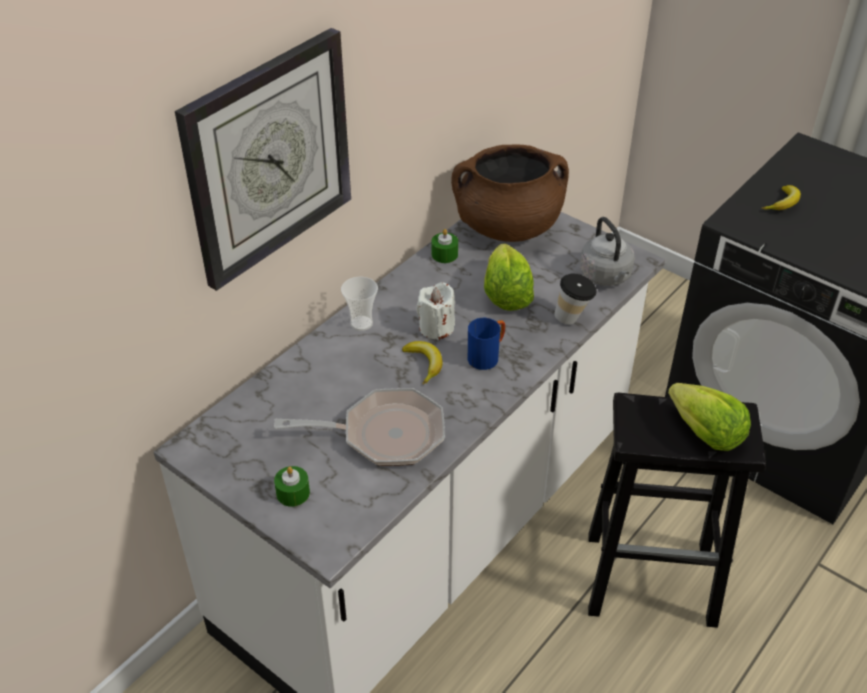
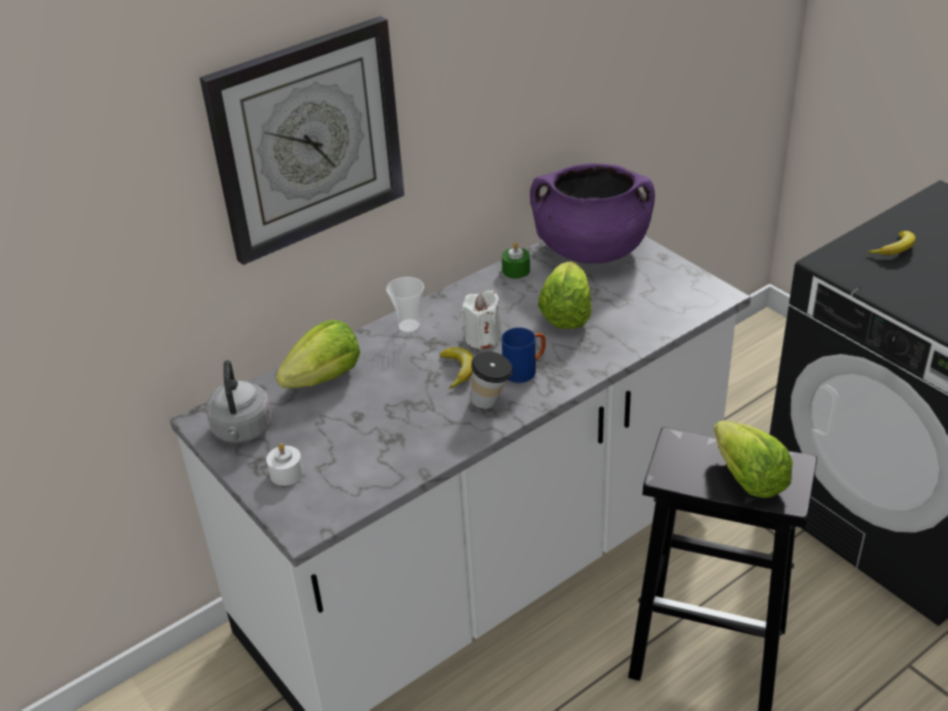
camera: 15 degrees right, 5 degrees down
(293, 493) = (286, 473): green candle -> white candle
(297, 387) = (324, 378): none -> lettuce
(384, 435) = (394, 431): frying pan -> none
(507, 227) = (591, 250): brown cooking pot -> purple cooking pot
(573, 318) = (628, 344): cup -> cup (492, 402)
(606, 277) = (679, 307): grey kettle -> grey kettle (242, 431)

